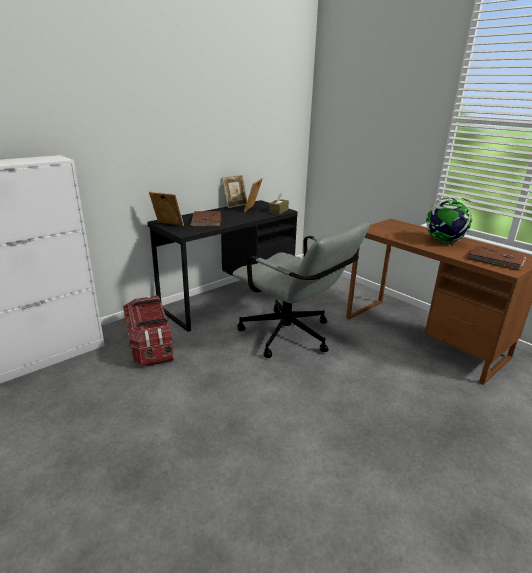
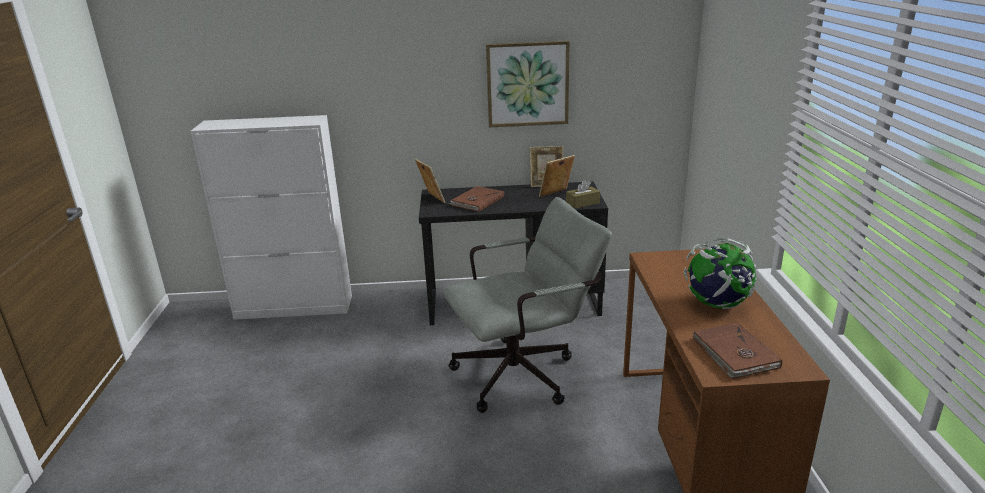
camera: 40 degrees right, 0 degrees up
(149, 345) = (382, 326): storage box -> none
(219, 125) = (527, 84): none -> picture
(293, 337) = (525, 373): grey office chair -> grey office chair turned 105 degrees counterclockwise

